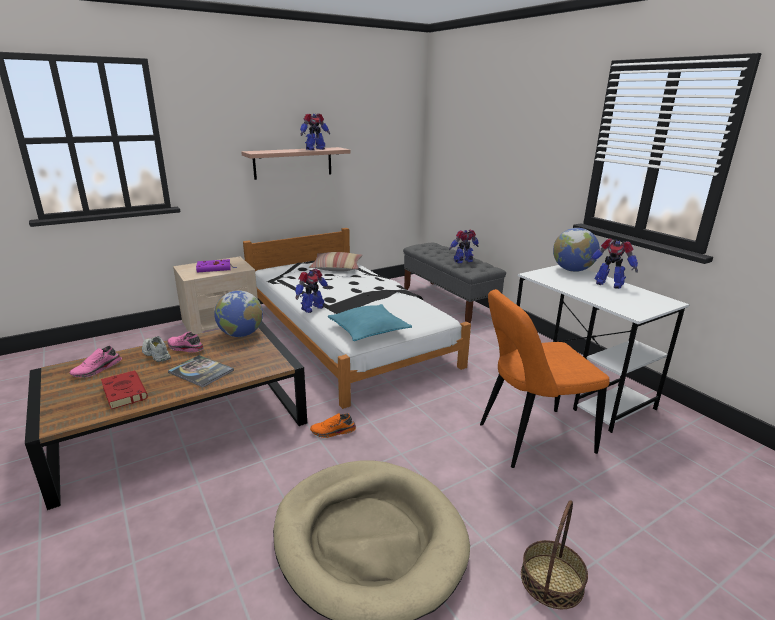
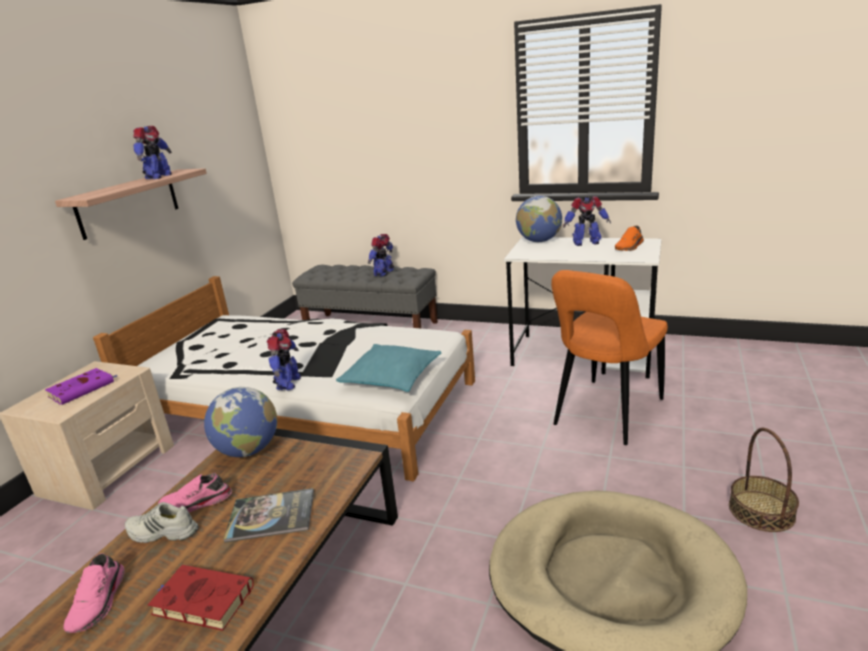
camera: 35 degrees left, 0 degrees up
(333, 432) = (437, 509): orange shoe -> orange shoe (630, 247)
(337, 268) = (241, 329): pillow -> none

